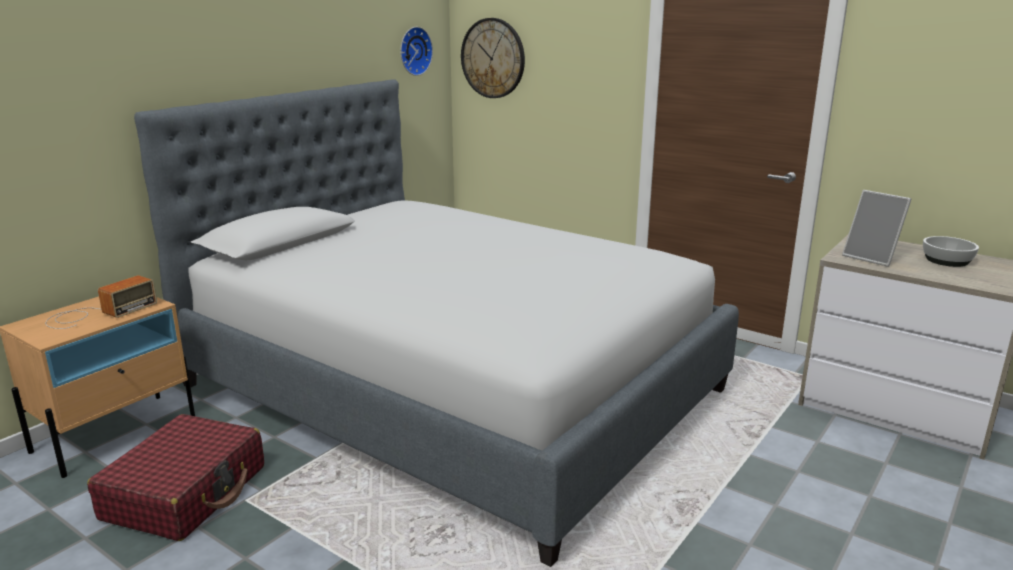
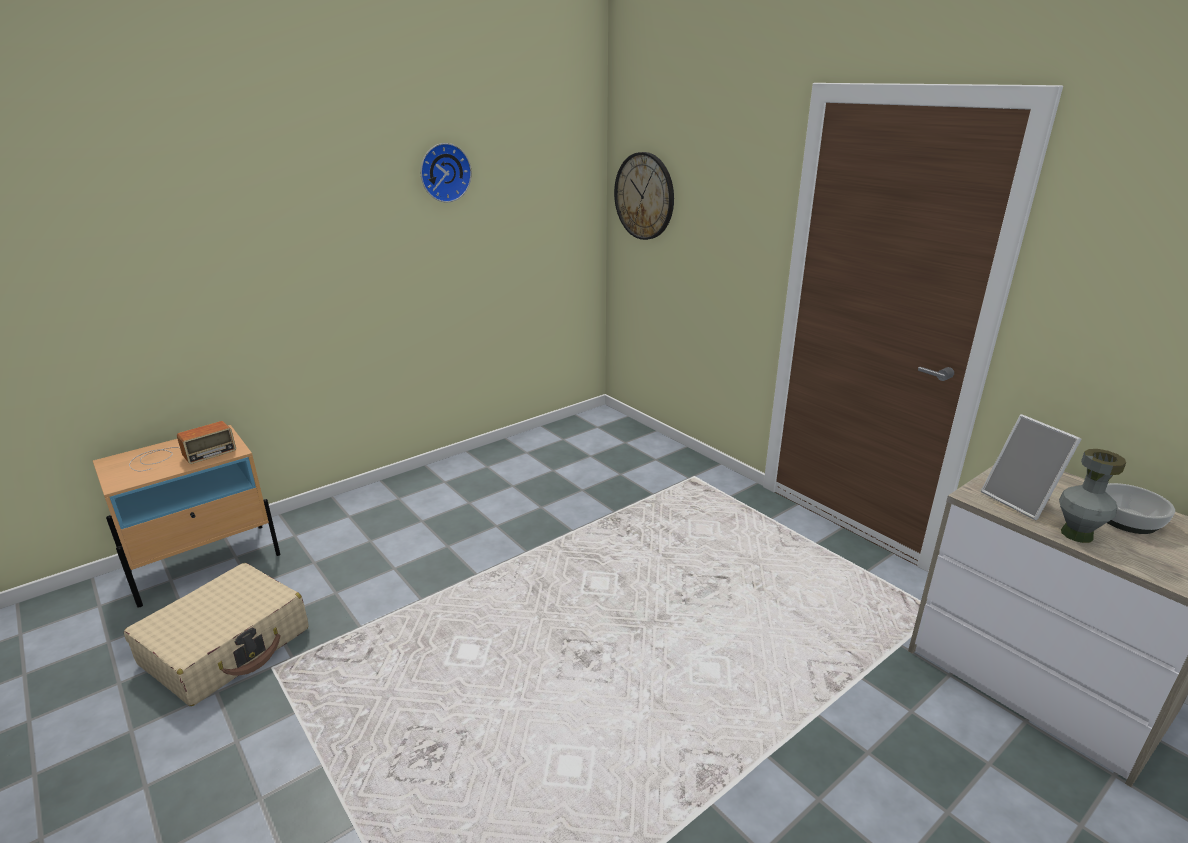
camera: 15 degrees right, 5 degrees up
(186, 492) = (227, 646): red suitcase -> beige suitcase
(413, 51) = (560, 186): wall clock -> wall clock (444, 172)
(452, 387) = (530, 559): bed -> none
(919, 271) = (1077, 534): none -> grey vase

